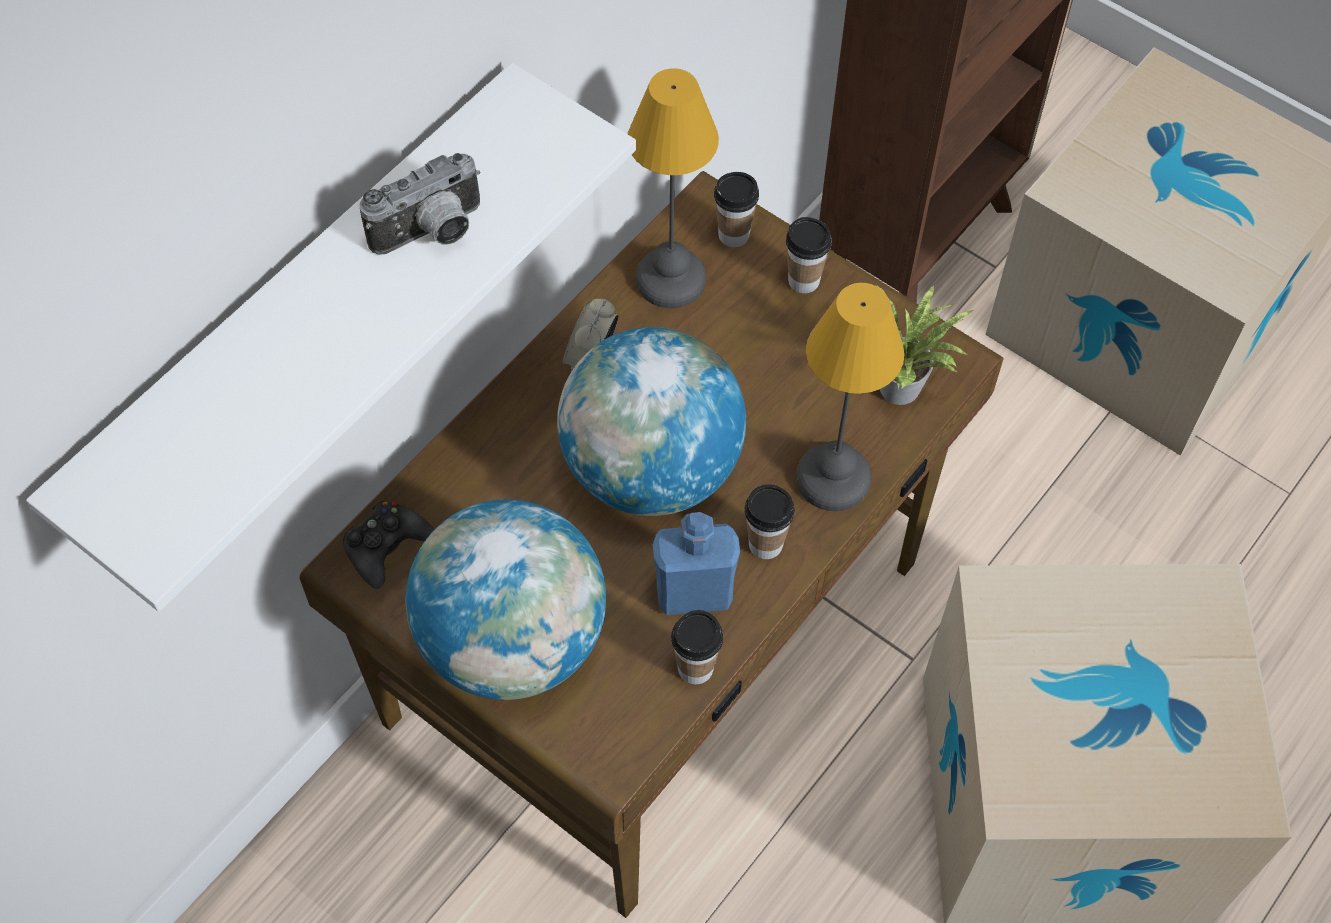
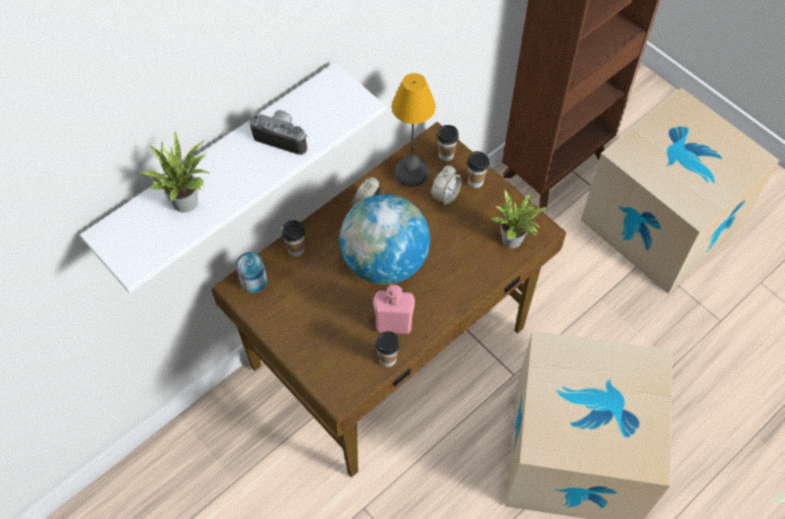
camera: 10 degrees right, 0 degrees up
(249, 390) = (186, 199): none -> potted plant
(386, 547) = (253, 281): black game controller -> can
(432, 233) = (283, 138): camera -> camera turned 135 degrees counterclockwise
(513, 641) = (304, 333): globe -> none
(694, 593) = (394, 324): blue bottle -> pink bottle
(748, 317) = (445, 196): none -> alarm clock
(765, 544) = (432, 305): cup -> cup (296, 249)
(834, 480) = (471, 279): table lamp -> none

